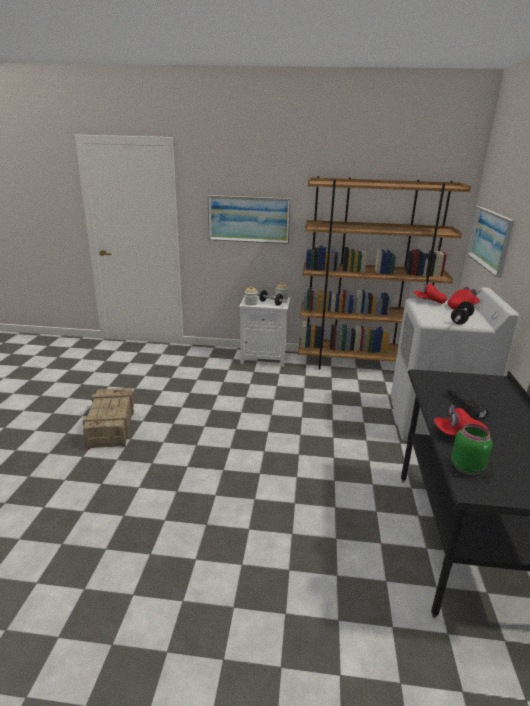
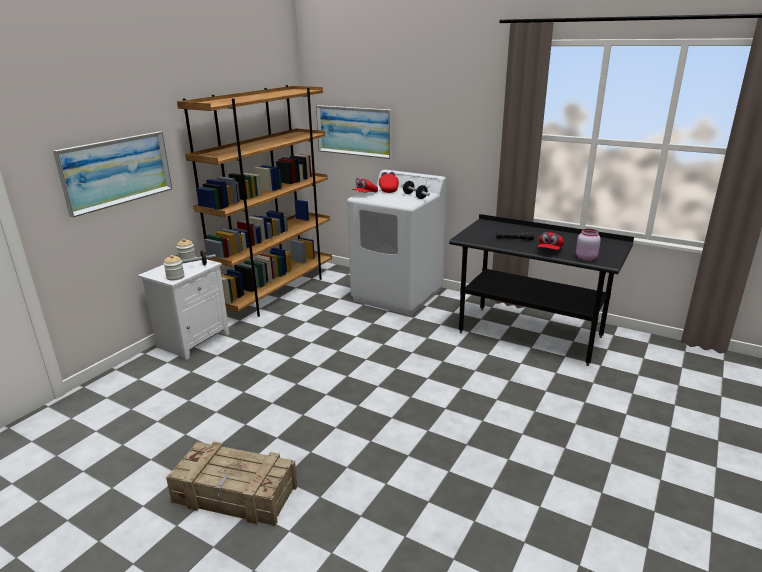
camera: 65 degrees left, 0 degrees up
(466, 467) = (585, 258): green jar -> pink jar

